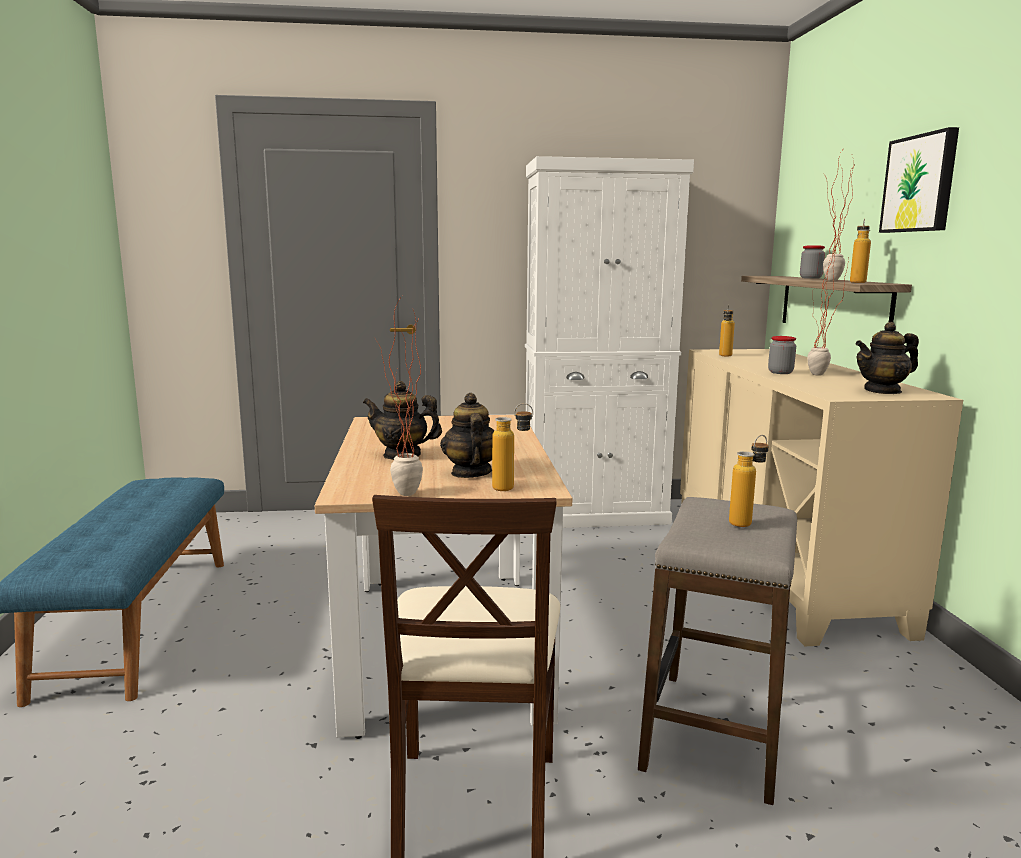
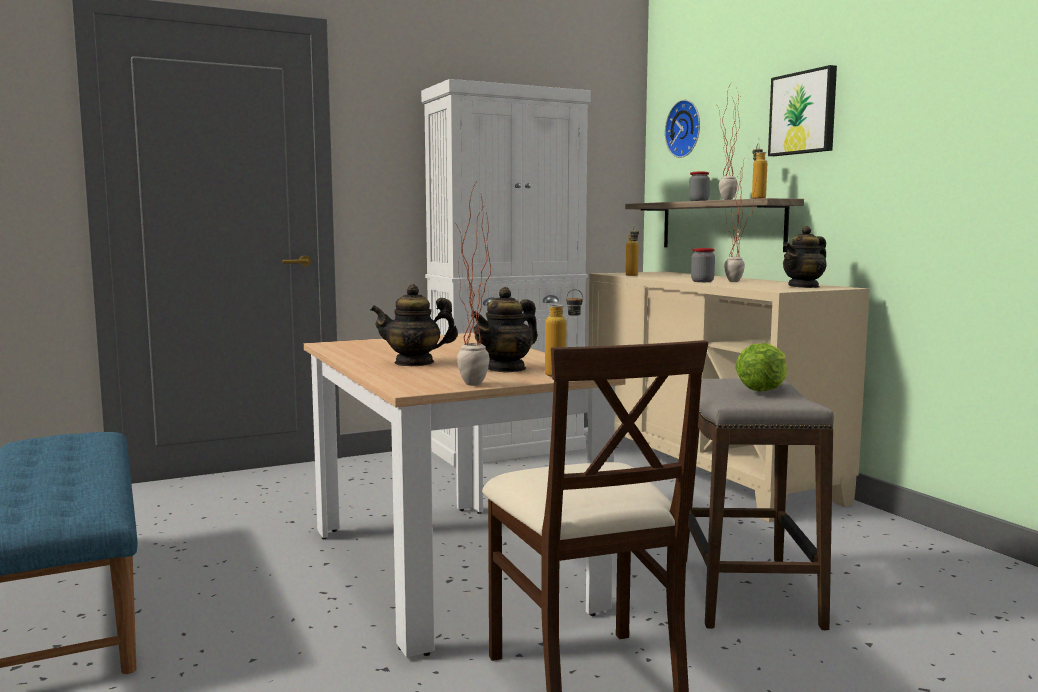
camera: 20 degrees left, 5 degrees down
(470, 473) = (506, 368): teapot -> teapot turned 105 degrees counterclockwise
(746, 522) = (762, 389): bottle -> lettuce
(810, 196) = (685, 129): none -> wall clock

